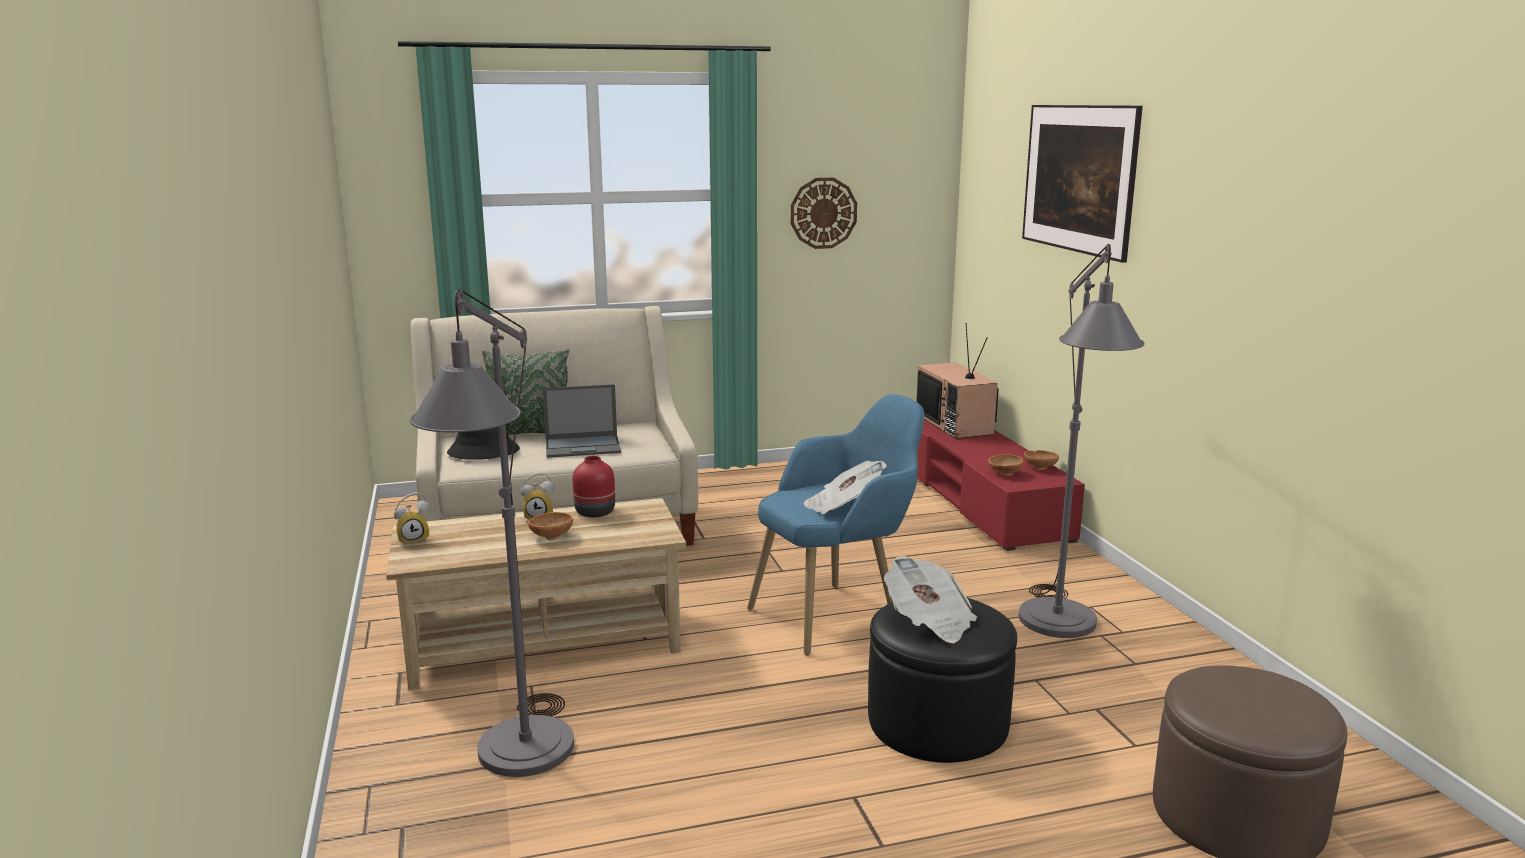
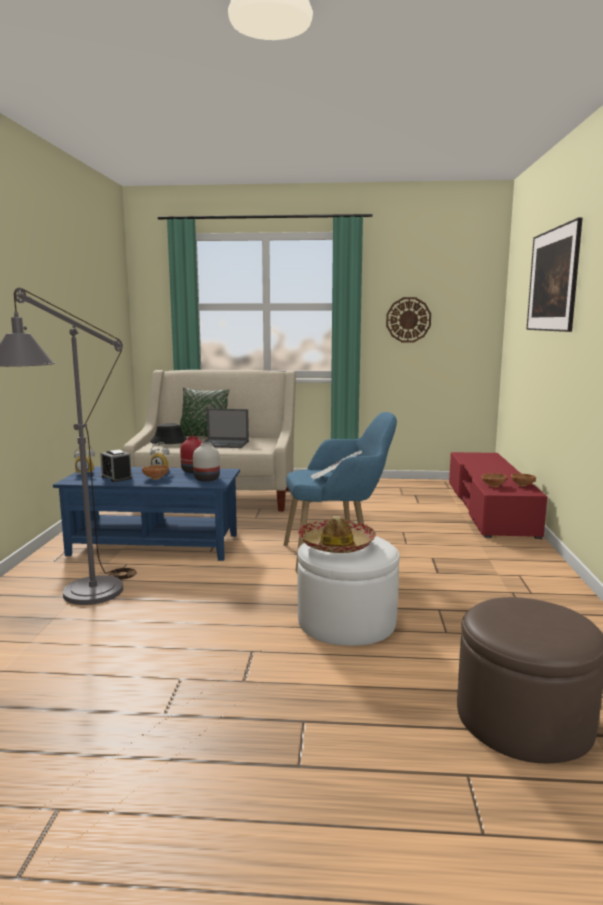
camera: 20 degrees right, 5 degrees down
(483, 544) = (116, 478): none -> alarm clock
(544, 642) = (155, 545): beige coffee table -> blue coffee table
(637, 527) = (207, 479): none -> white vase
(929, 621) = (336, 545): newspaper -> hat
(937, 722) = (347, 621): black ottoman -> white ottoman
(956, 424) = (486, 460): television -> none
(1060, 630) = (483, 585): grey floor lamp -> none

